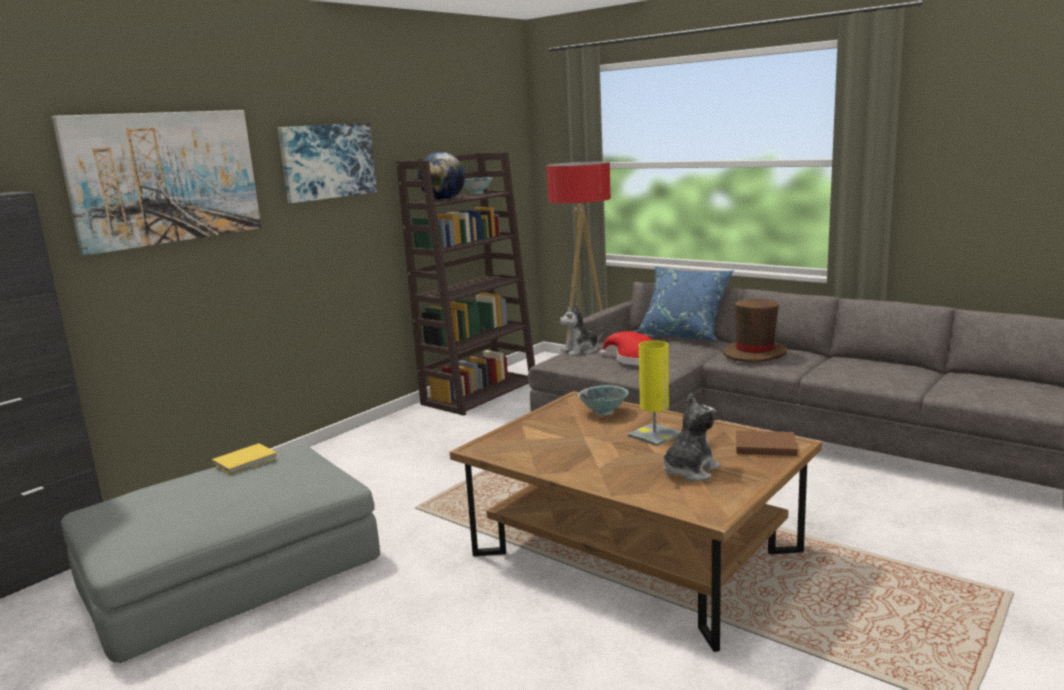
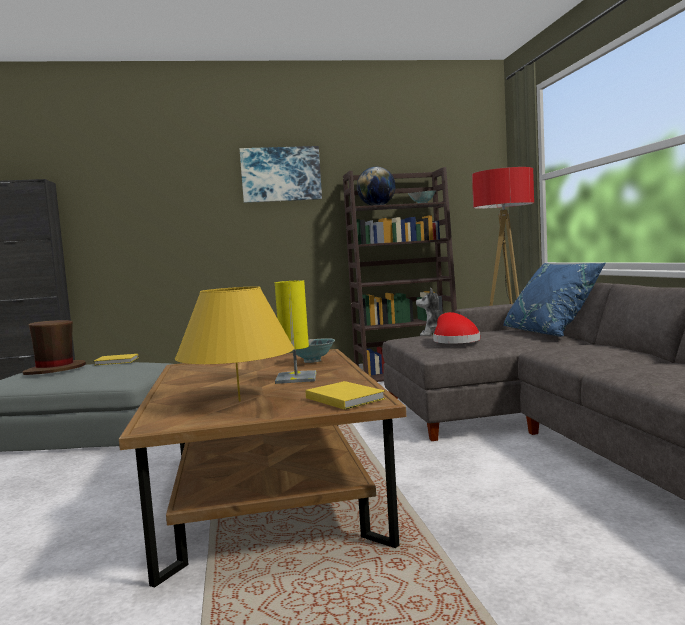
camera: 40 degrees right, 10 degrees down
(165, 178) = (152, 180): picture -> none
(689, 471) = (239, 401): plush toy -> yellow table lamp
(755, 353) = (578, 348): brown hat -> brown hat (55, 370)
(763, 445) = (344, 398): brown book -> yellow book

